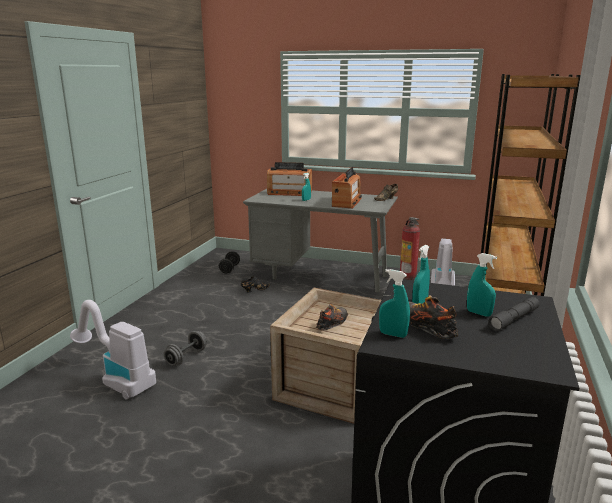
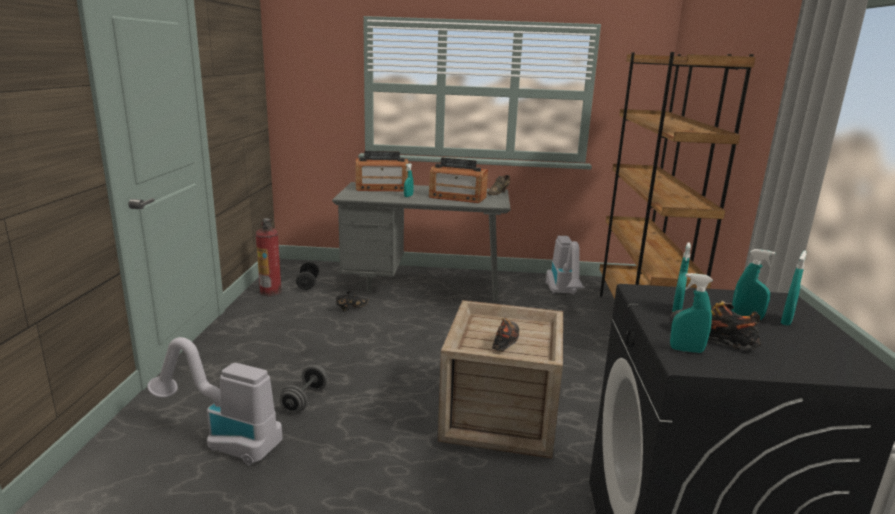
camera: 15 degrees left, 0 degrees up
(346, 202) = (457, 197): radio -> radio turned 105 degrees clockwise
(408, 276) = (520, 280): fire extinguisher -> fire extinguisher (271, 292)
(514, 319) = (786, 321): grey flashlight -> turquoise spray bottle

